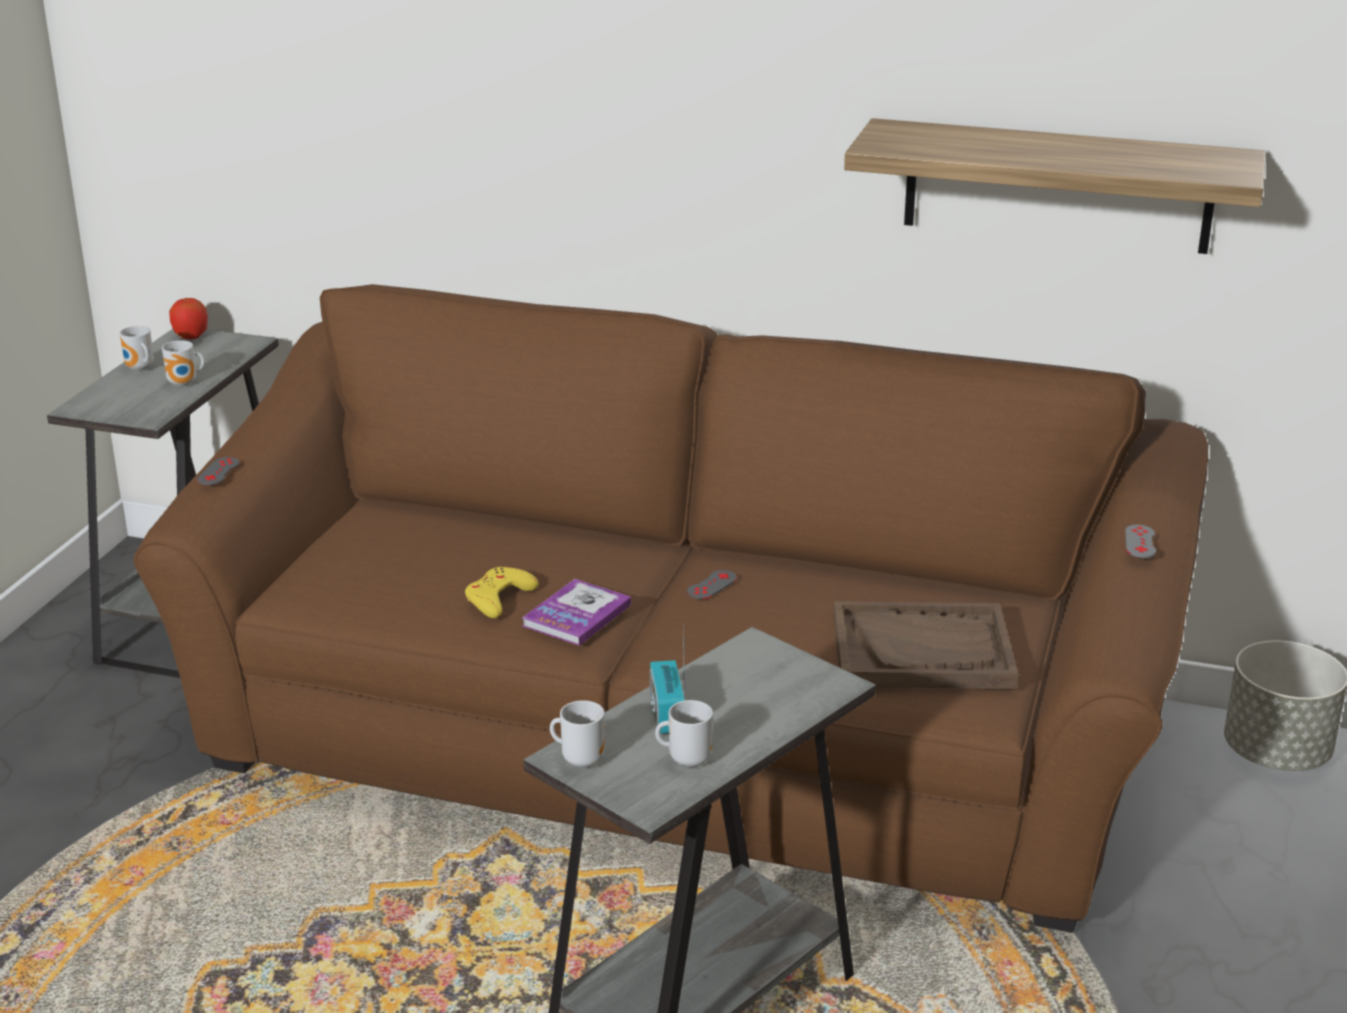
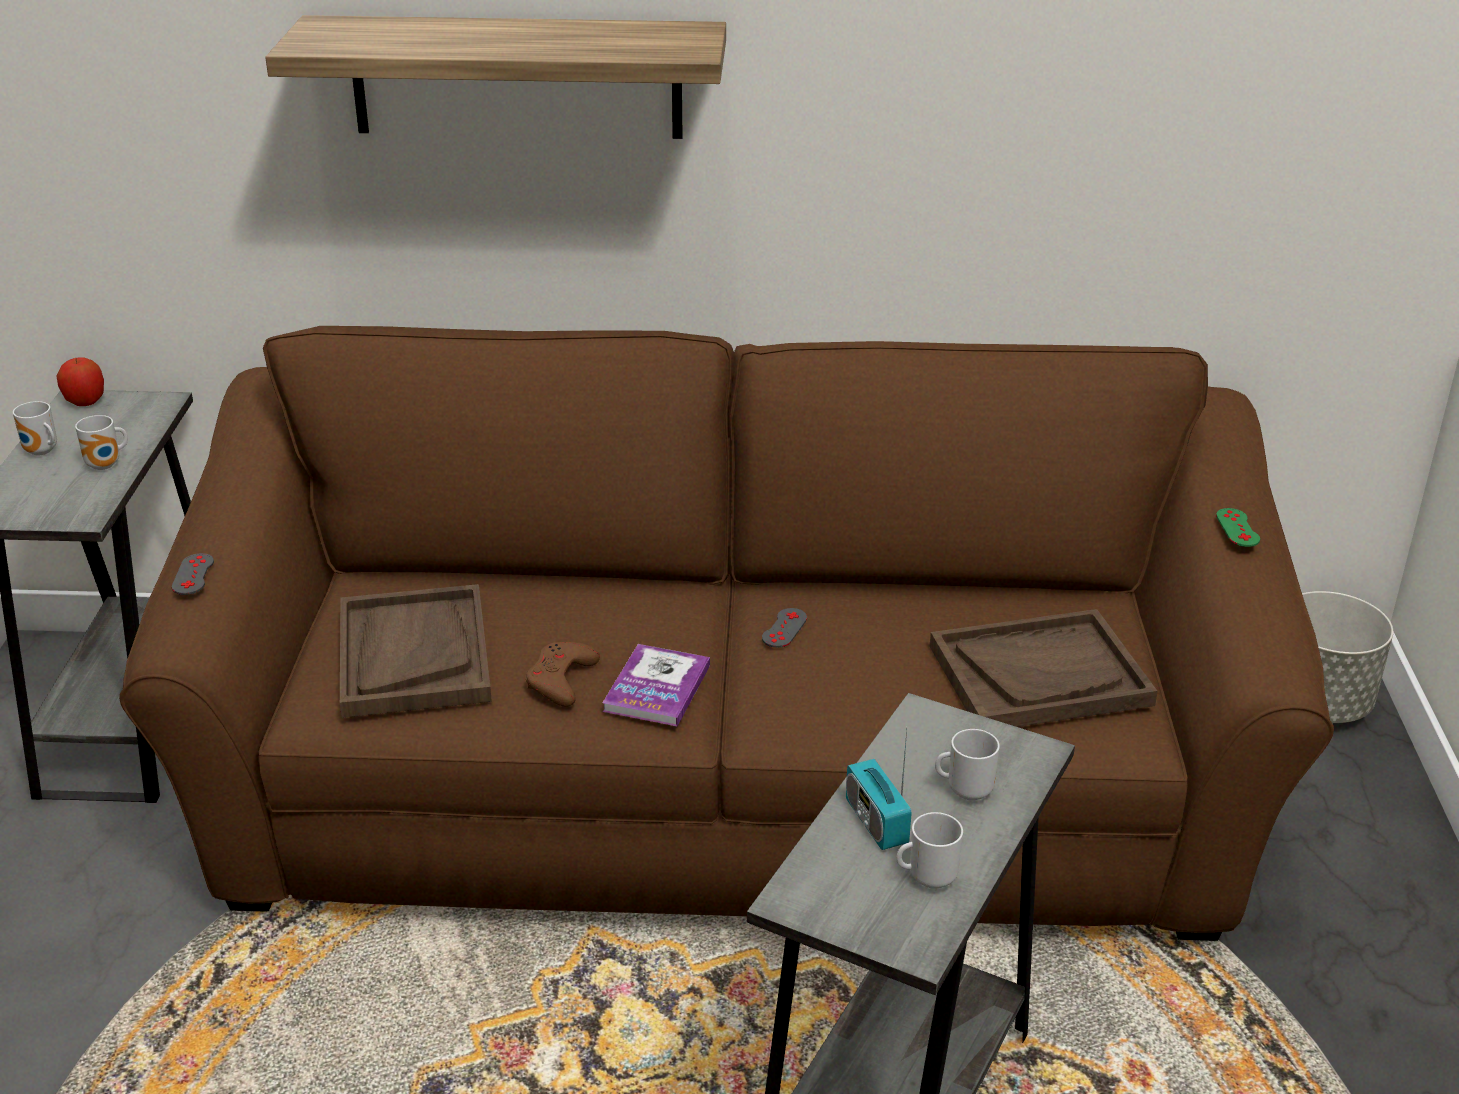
camera: 15 degrees left, 5 degrees up
(386, 564) = (413, 655): none -> brown tray
(498, 598) = (561, 680): yellow game controller -> brown game controller
(580, 759) = (812, 899): mug -> mug (966, 790)
(1058, 186) = (1095, 153): shelf -> shelf (517, 77)
(1140, 542) = (1237, 528): grey game controller -> green game controller

